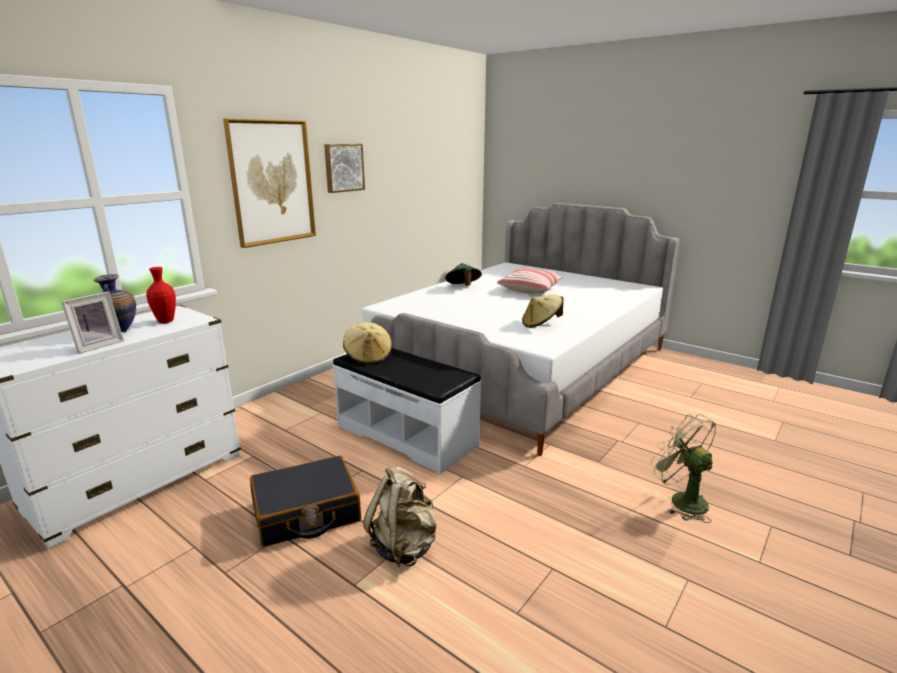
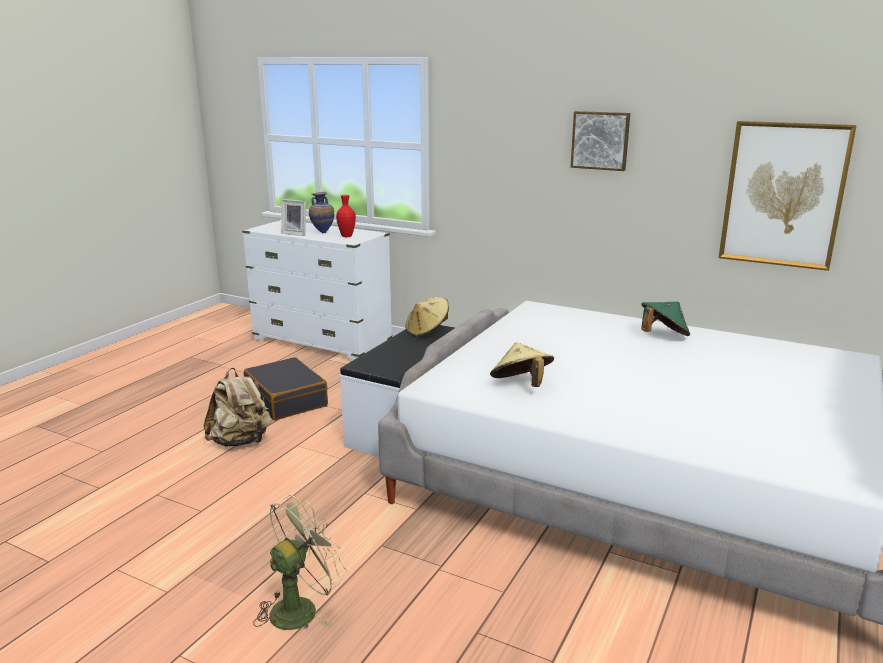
camera: 80 degrees right, 0 degrees up
(272, 182) = (505, 146): picture -> picture (783, 195)
(530, 289) = (699, 376): pillow -> none

